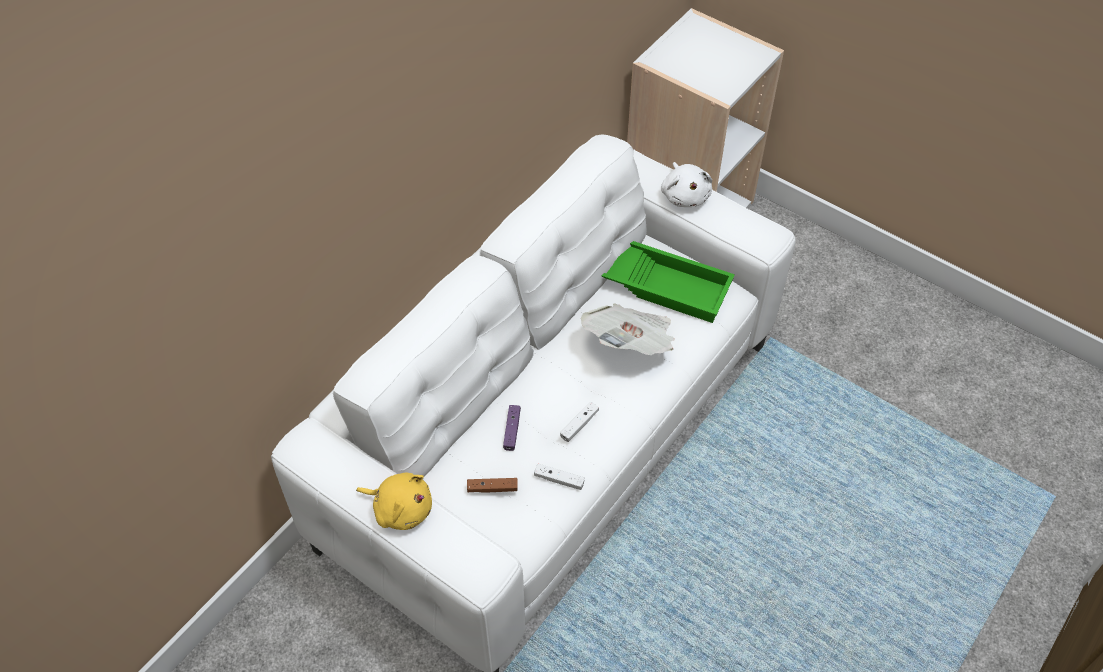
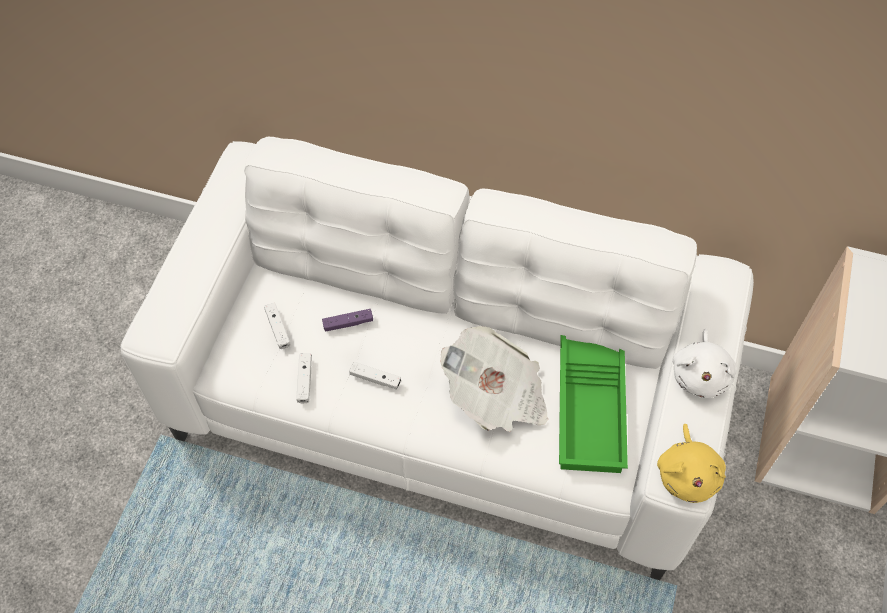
camera: 70 degrees right, 5 degrees up
(400, 508) = (201, 250): yellow plush toy -> yellow plush toy (688, 474)
(492, 488) = (278, 328): brown game controller -> white game controller
(685, 195) = (700, 375): white plush toy -> white plush toy turned 45 degrees counterclockwise

